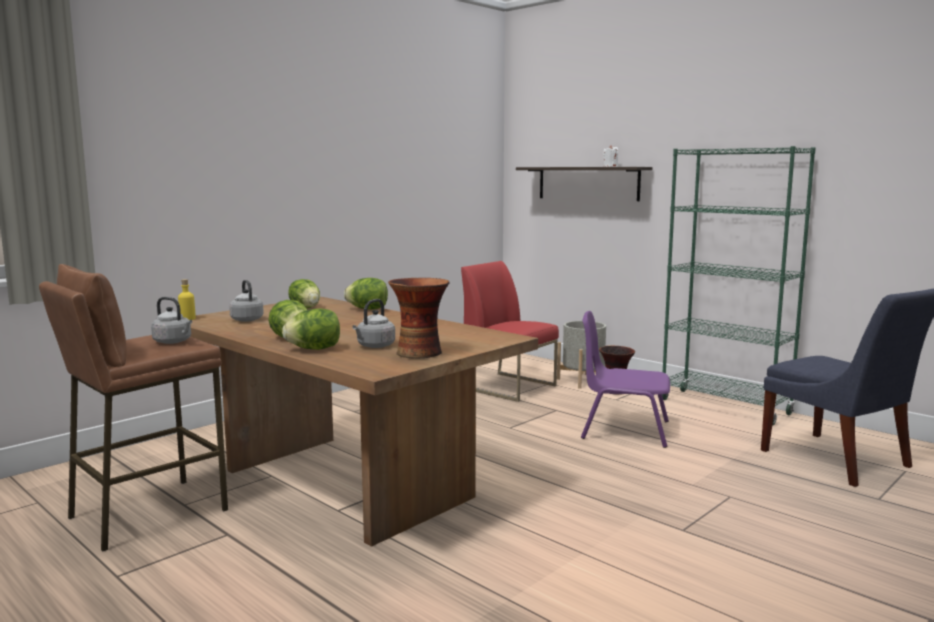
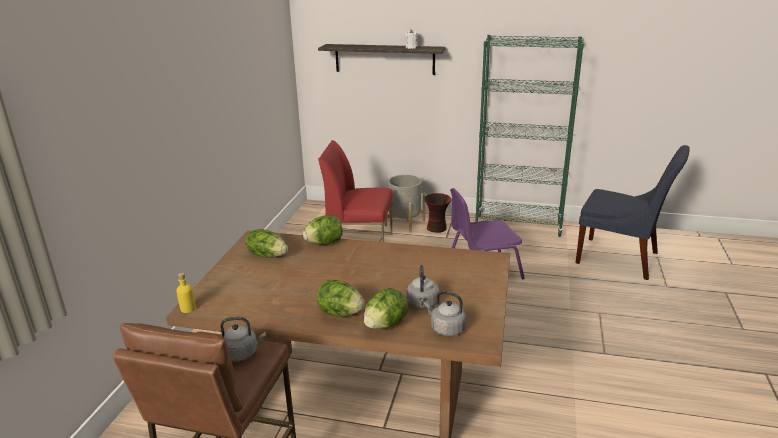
camera: 30 degrees left, 15 degrees up
(246, 319) = (247, 292): grey kettle -> grey kettle (446, 329)
(419, 353) = (469, 303): vase -> none

